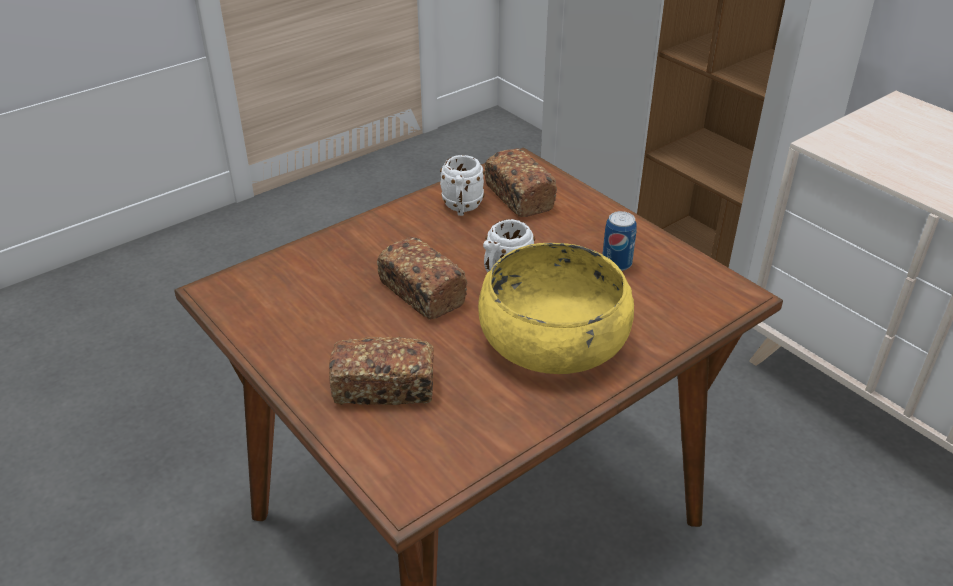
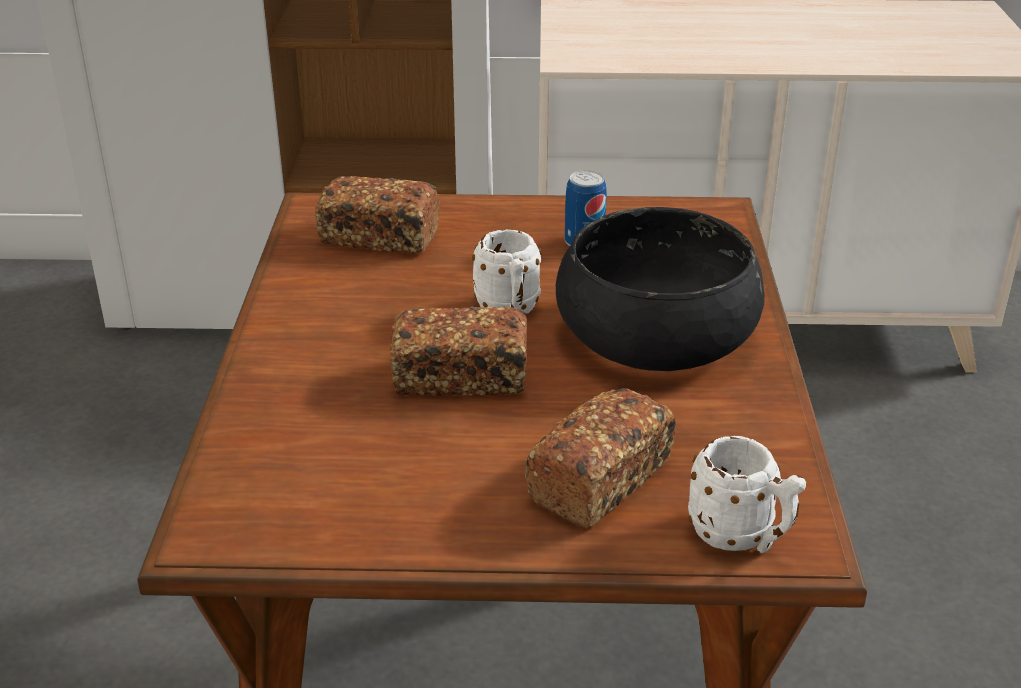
camera: 50 degrees left, 5 degrees down
(462, 208) = (340, 279): white mug -> white mug (741, 538)
(553, 339) = (656, 334): yellow bowl -> black bowl

